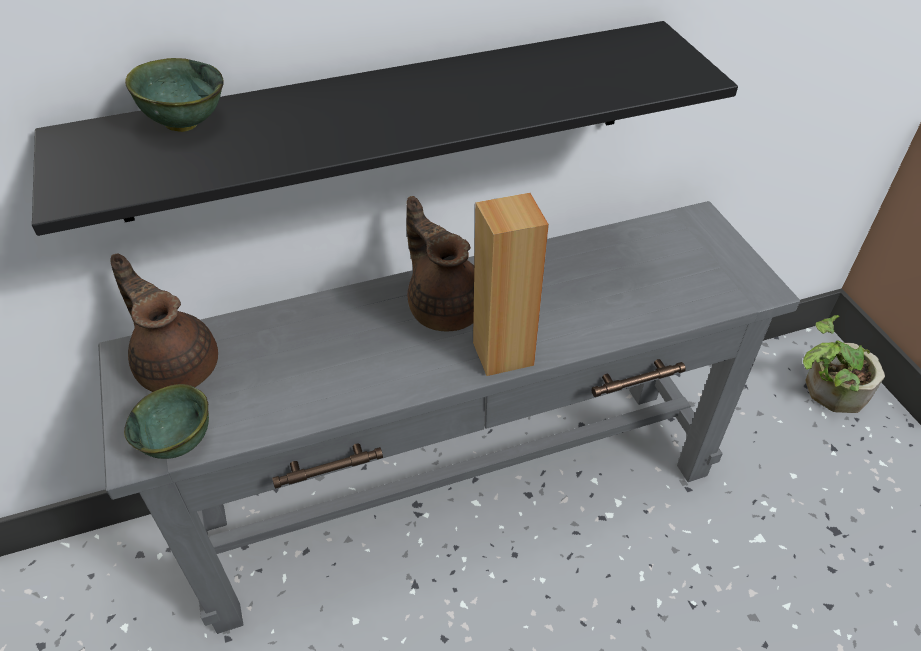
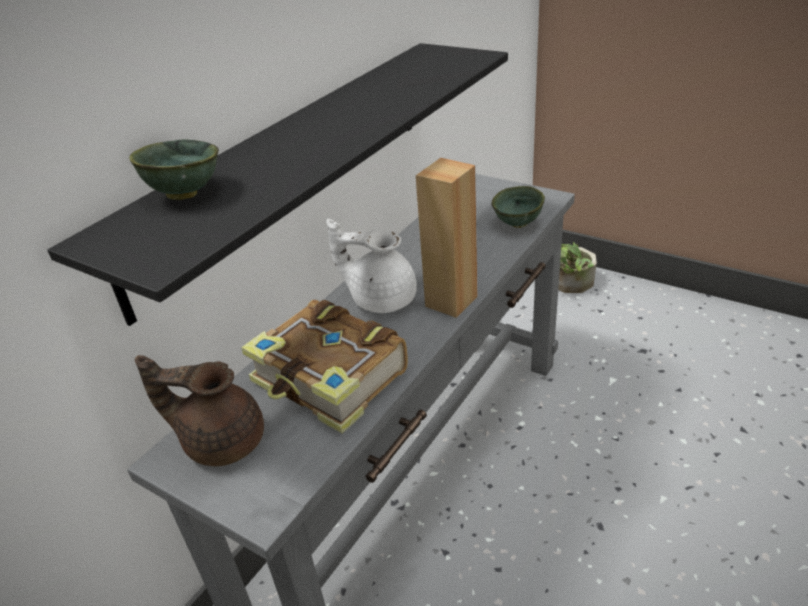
camera: 35 degrees left, 10 degrees down
(179, 444) = (290, 483): green bowl -> green bowl (518, 224)
(310, 365) = (330, 379): none -> book
(445, 306) = (381, 298): brown teapot -> white teapot

